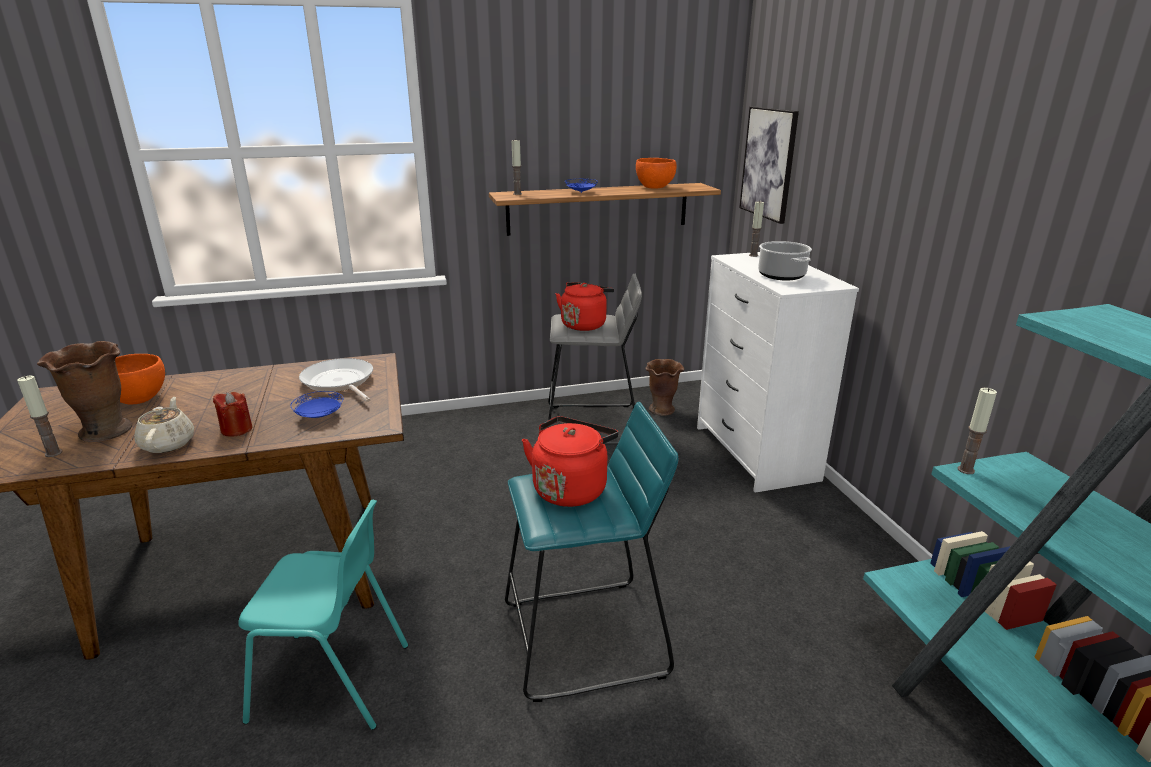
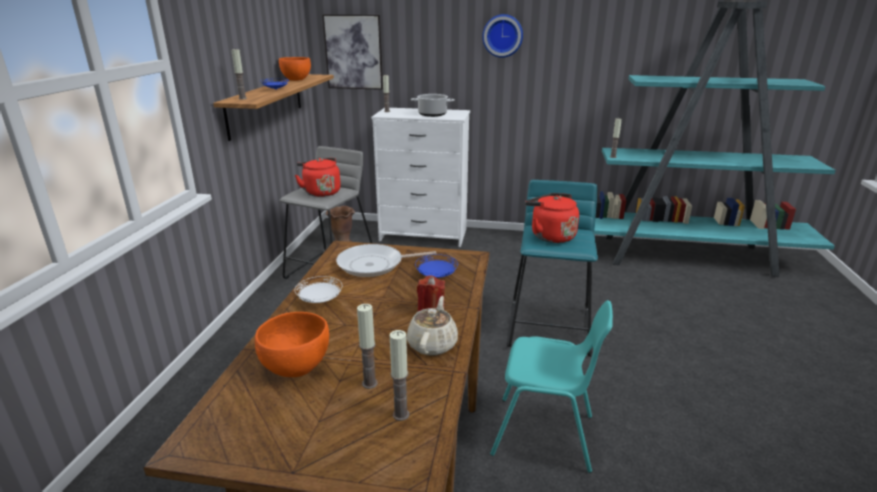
camera: 65 degrees left, 0 degrees up
(105, 431) = (369, 383): brown vase -> candle
(168, 443) = (432, 344): beige teapot -> beige teapot turned 90 degrees clockwise
(255, 379) = (320, 300): none -> white plate
(333, 682) = (544, 435): turquoise chair -> turquoise chair turned 75 degrees clockwise
(929, 166) = (502, 36): none -> wall clock

